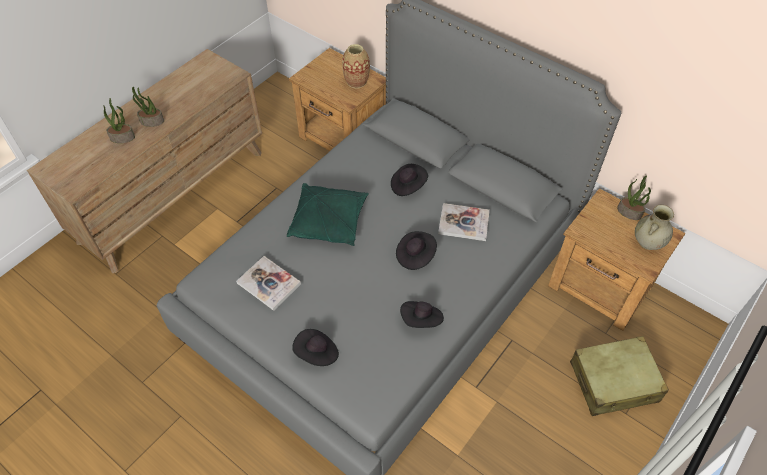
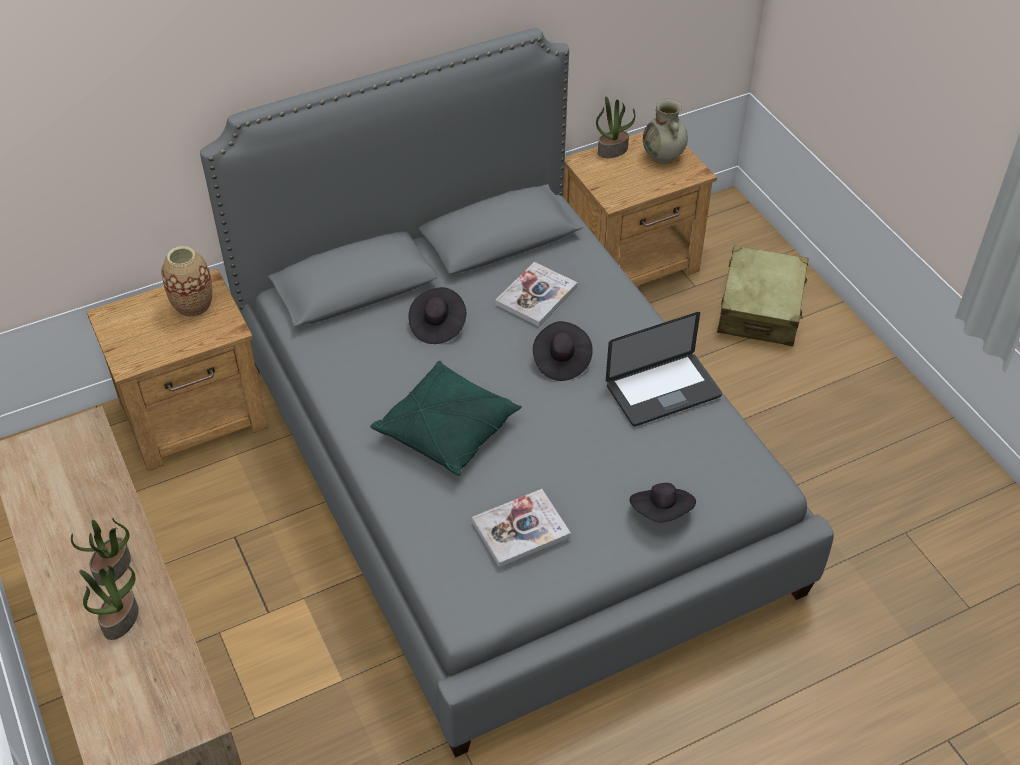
camera: 65 degrees left, 5 degrees down
(421, 320) = (663, 391): black hat -> laptop

